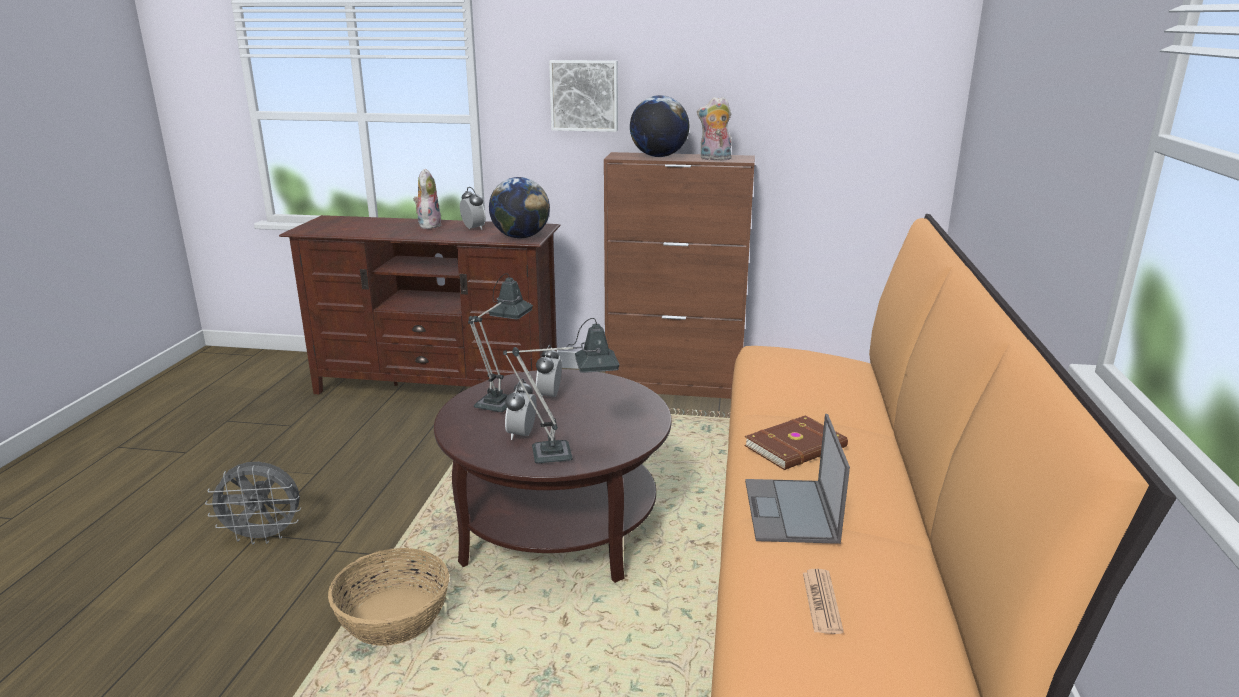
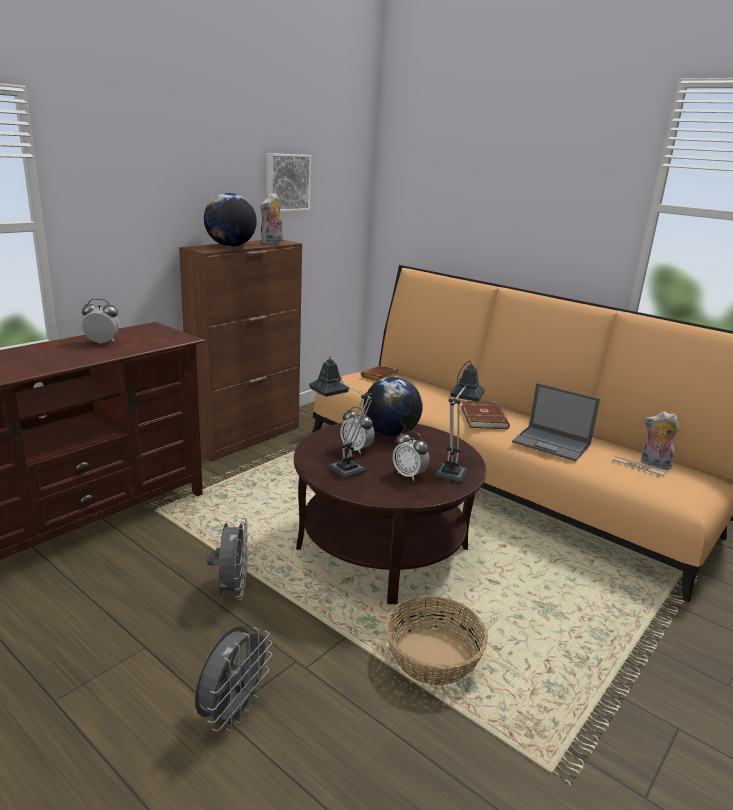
camera: 60 degrees left, 0 degrees up
(412, 478) = (232, 591): none -> grey fan
(428, 225) = (45, 351): plush toy -> plush toy (654, 464)
(520, 237) = (170, 338): globe -> globe (390, 433)
(584, 95) = (149, 195): picture -> picture (287, 182)
(804, 361) = (380, 377): none -> brown book

